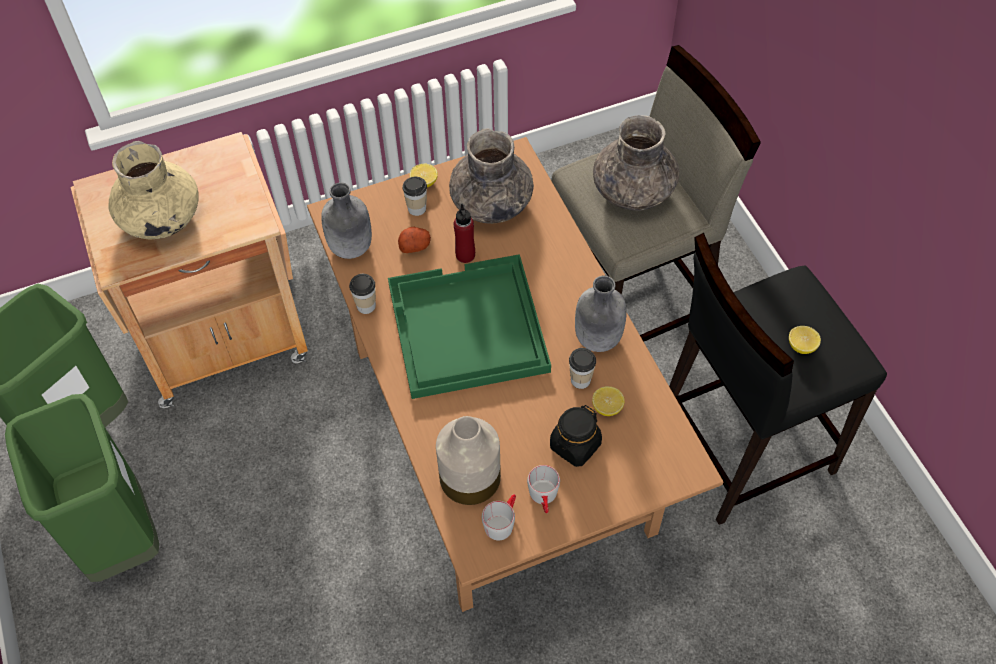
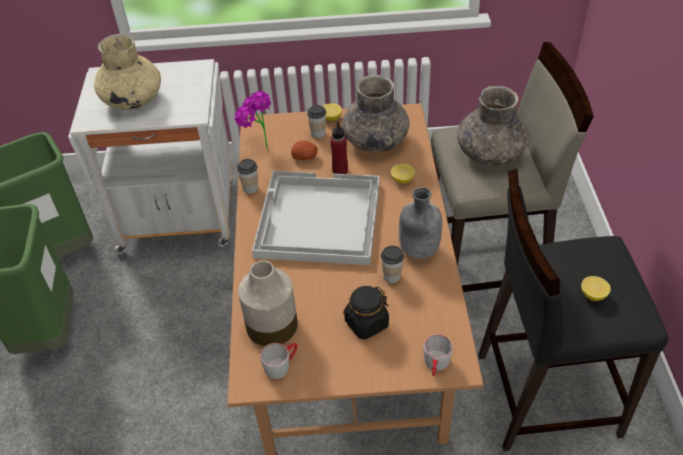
camera: 20 degrees right, 10 degrees down
(226, 337) = (181, 218): brown cart -> white cart
(351, 248) = (258, 148): grey bottle -> potted plant
(466, 329) = (317, 220): green tray -> white tray
(544, 498) = (323, 356): grey mug -> grey mug (436, 366)
(607, 407) = (405, 301): lemon -> lemon (402, 180)

